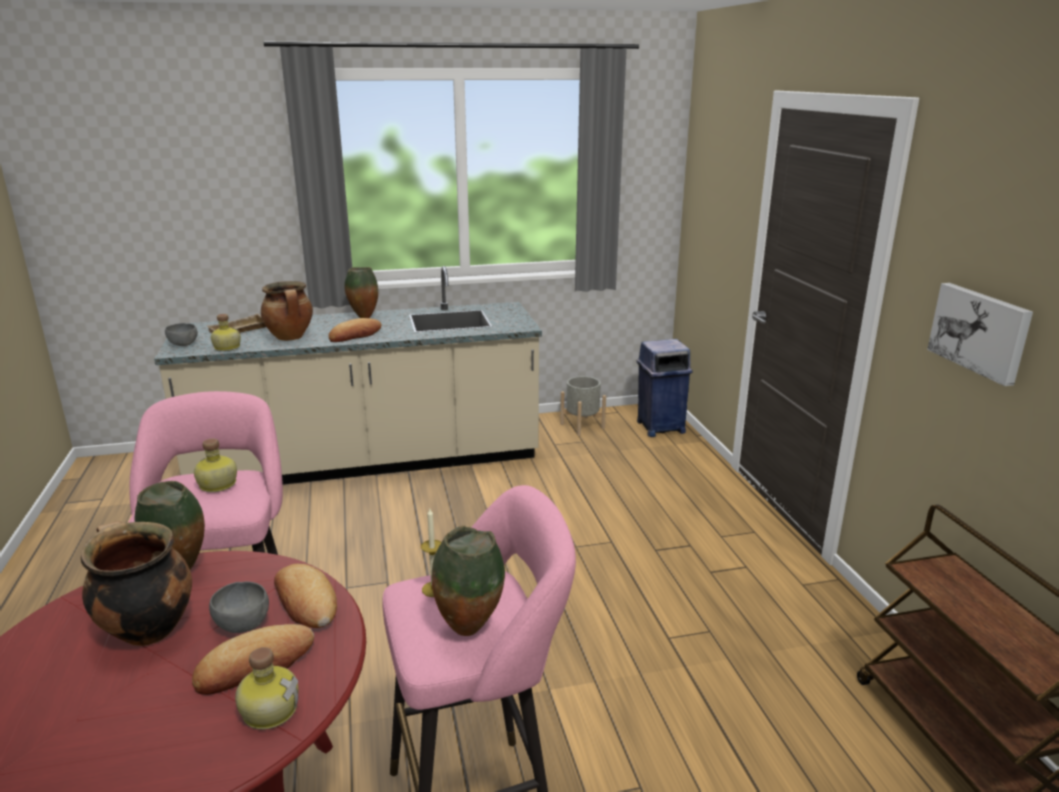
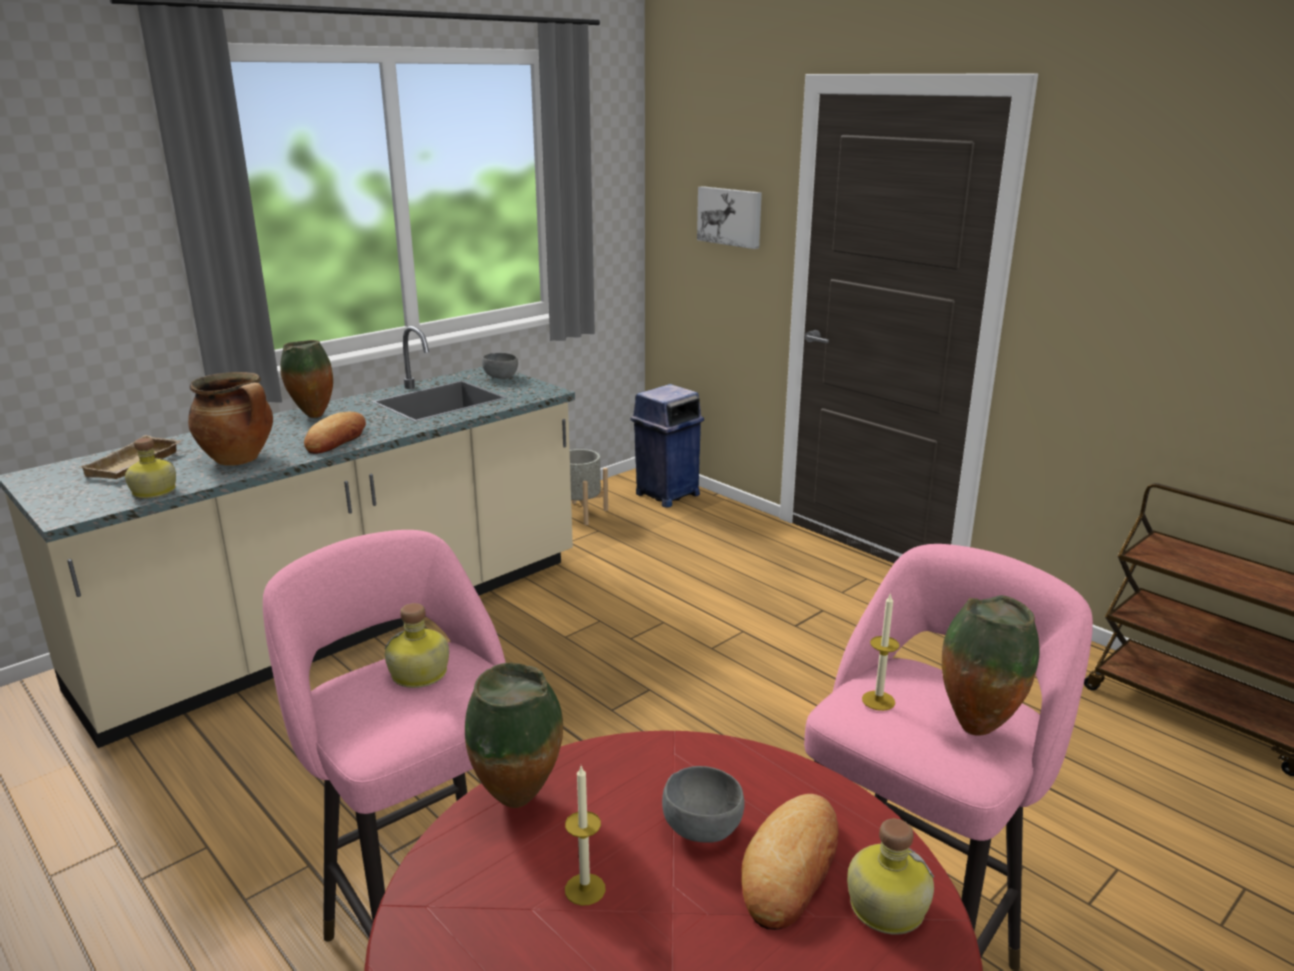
camera: 30 degrees left, 0 degrees up
(146, 629) = (585, 889): cooking pot -> candle
(183, 344) = (66, 502): grey bowl -> grey bowl (501, 377)
(306, 602) = (737, 774): bread -> none
(980, 331) = (1153, 305): picture -> picture (730, 216)

